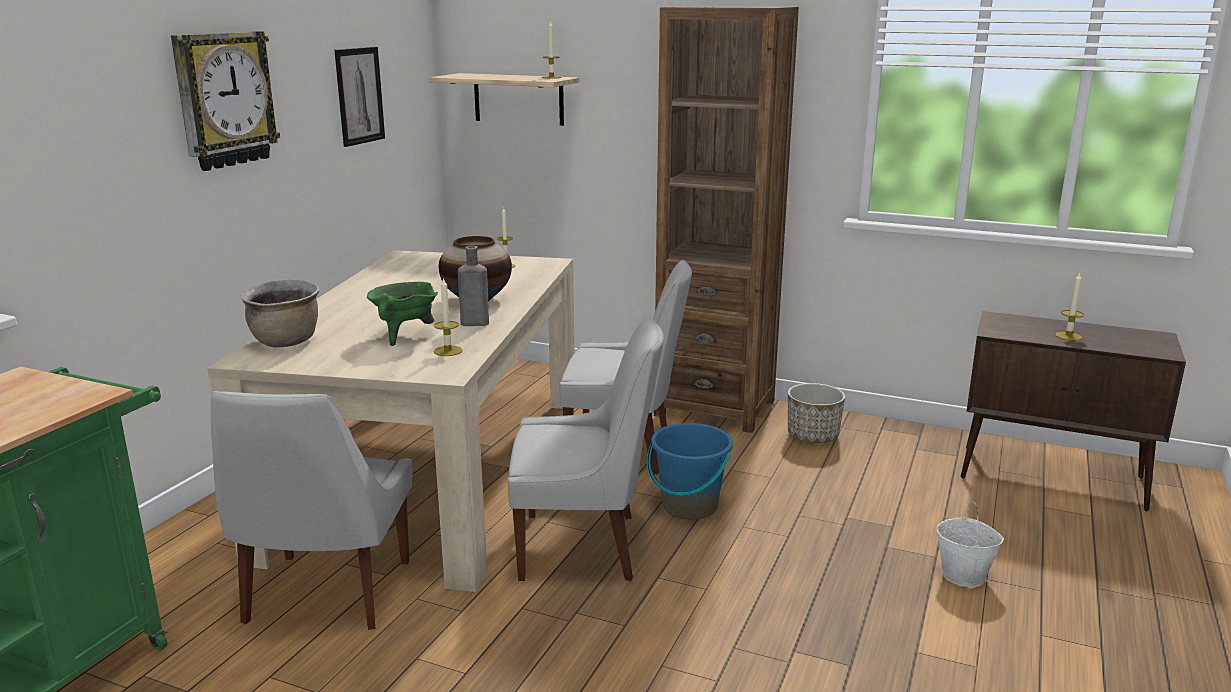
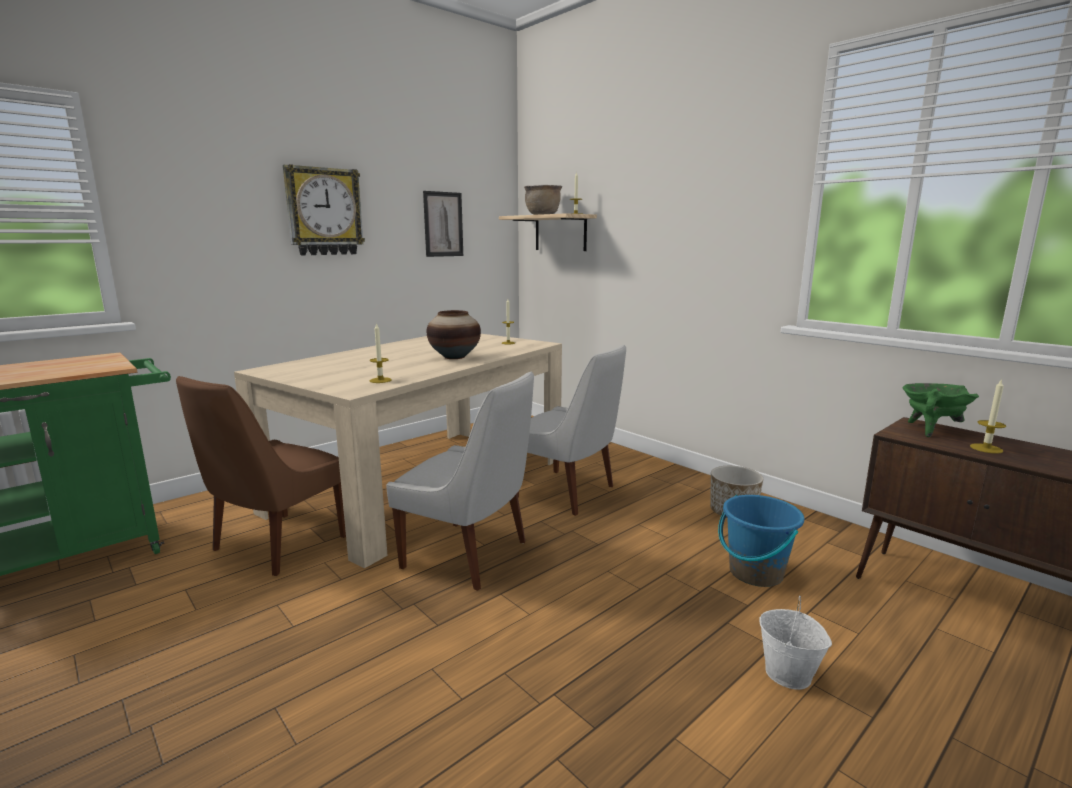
camera: 25 degrees right, 5 degrees down
(286, 342) = (300, 365): brown cooking pot -> brown cooking pot (543, 215)
(326, 595) = (276, 545): white chair -> brown chair
(405, 336) = (372, 370): green cooking pot -> green cooking pot (930, 430)
(472, 323) = (426, 368): grey bottle -> none
(689, 506) = (578, 544): blue bucket -> blue bucket (755, 573)
(715, 408) = (667, 477): brown bookcase -> none

